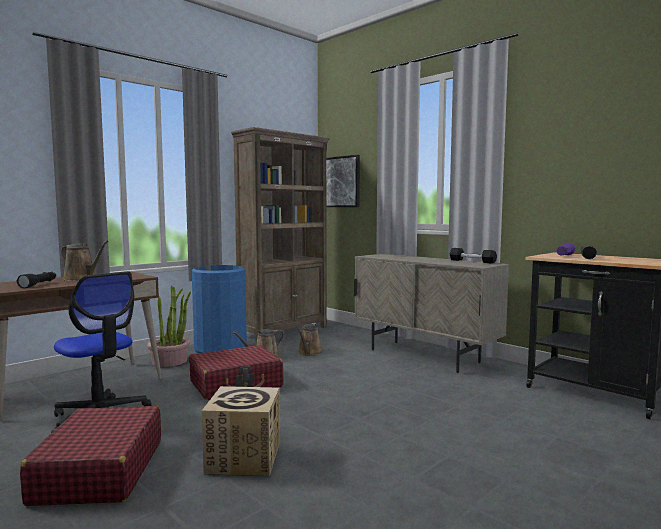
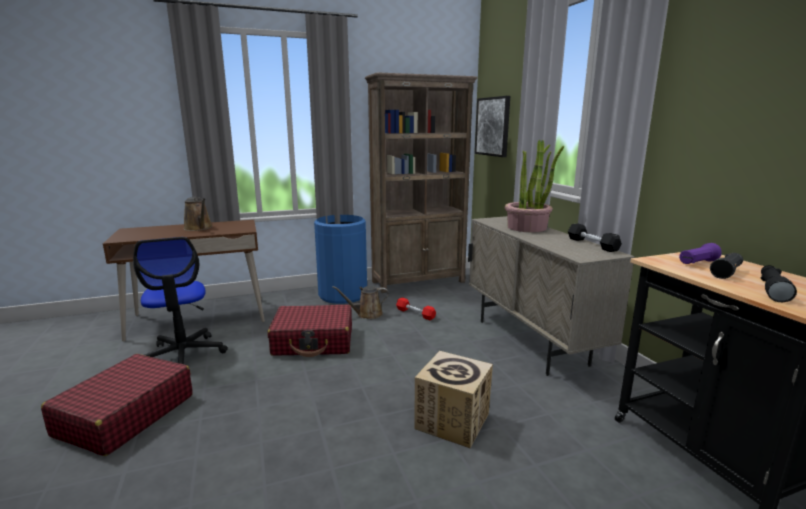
camera: 25 degrees right, 10 degrees up
(39, 284) = (156, 233): black flashlight -> black flashlight (772, 290)
(170, 361) = (290, 302): potted plant -> potted plant (527, 227)
(244, 458) = (231, 436): cardboard box -> cardboard box (453, 421)
(309, 352) = (415, 314): brown watering can -> red dumbbell

